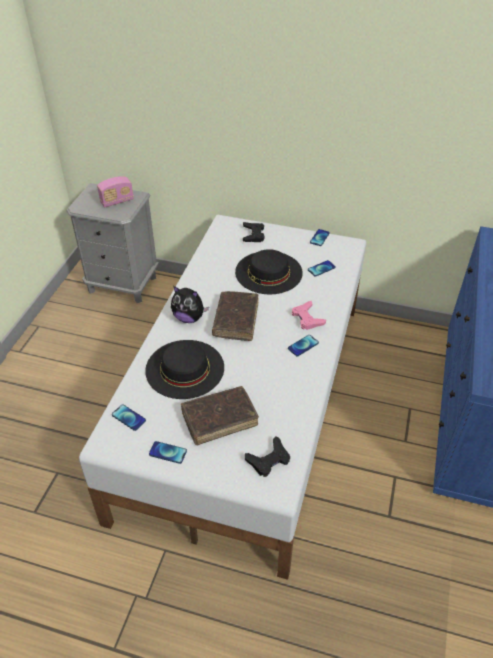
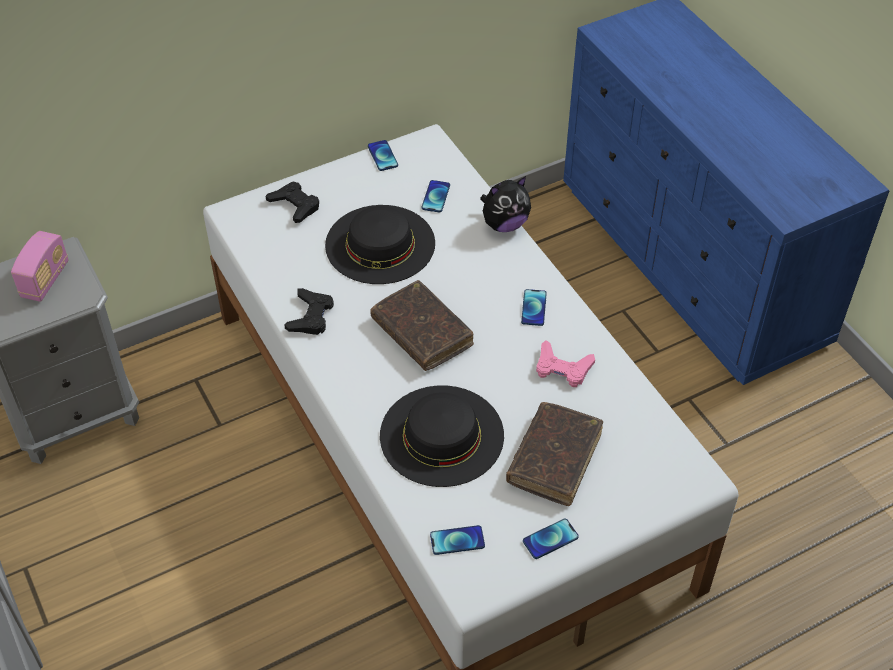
camera: 45 degrees left, 5 degrees up
(189, 318) = (363, 372): plush toy -> plush toy (504, 224)
(268, 460) = (655, 459): black game controller -> black game controller (311, 316)
(307, 318) = (497, 272): pink game controller -> pink game controller (562, 368)

